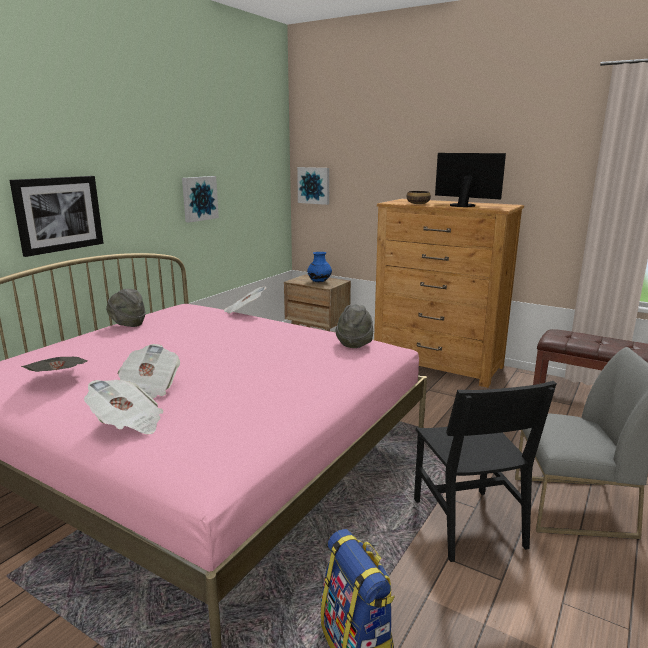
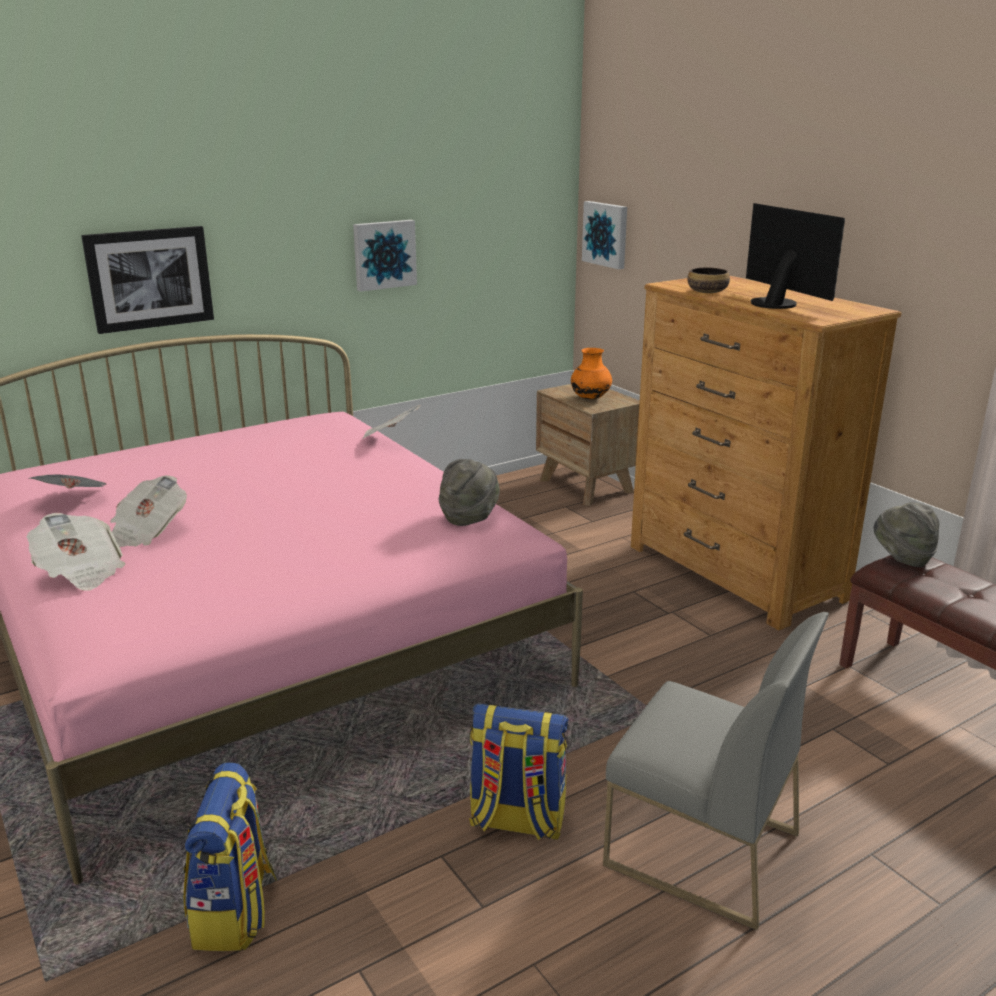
camera: 25 degrees right, 5 degrees up
(127, 324) = (225, 435): grey hat -> grey hat (902, 558)
(319, 282) = (590, 398): blue vase -> orange vase
(467, 523) = (516, 821): black chair -> backpack

